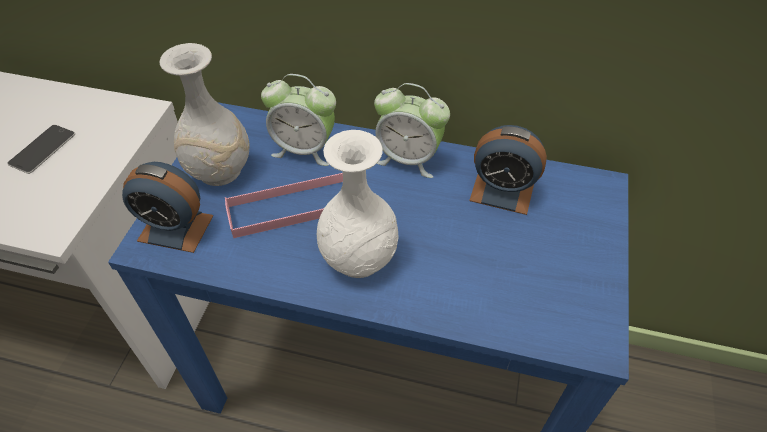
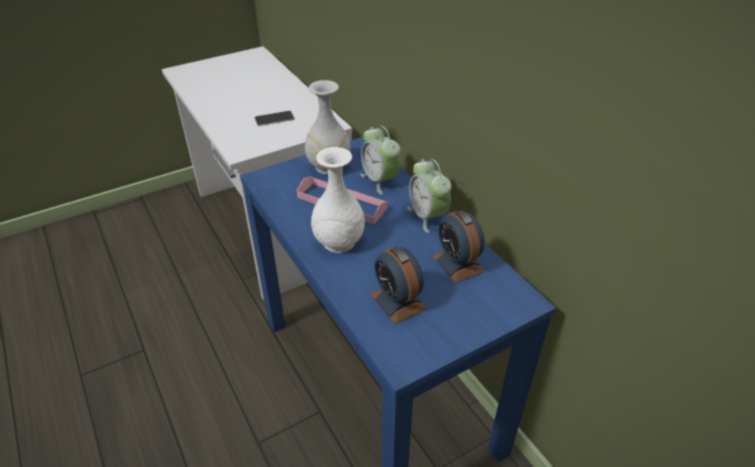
camera: 45 degrees right, 10 degrees down
(175, 228) = (280, 178): alarm clock -> alarm clock (398, 301)

